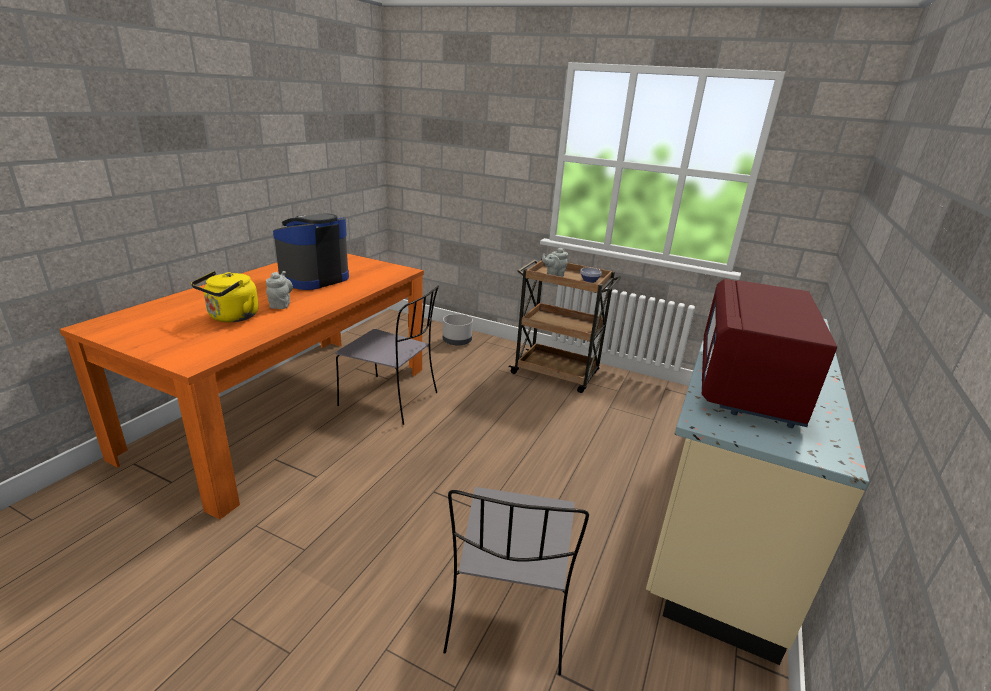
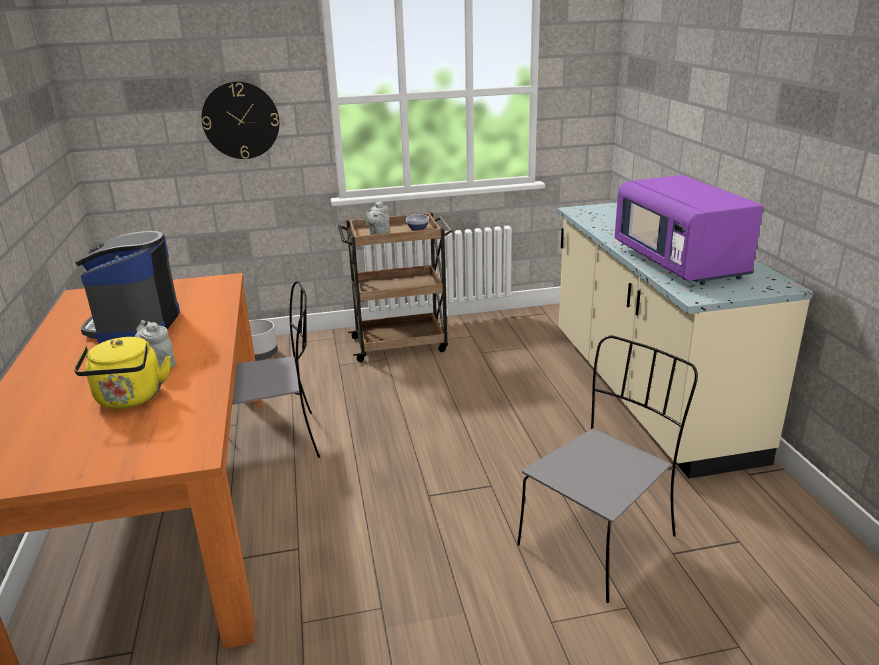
camera: 35 degrees left, 0 degrees up
(490, 160) = (241, 120): none -> wall clock
(509, 611) = (599, 539): grey chair -> grey chair turned 105 degrees counterclockwise
(747, 385) = (679, 263): red microwave -> purple microwave

